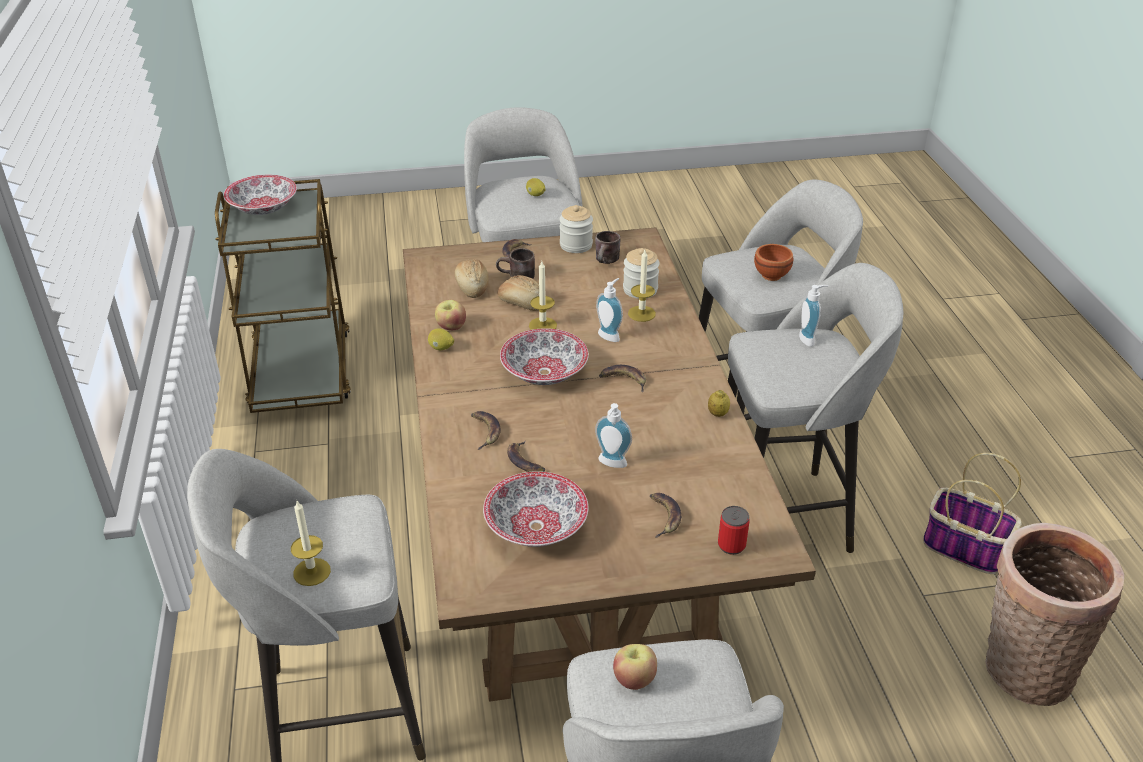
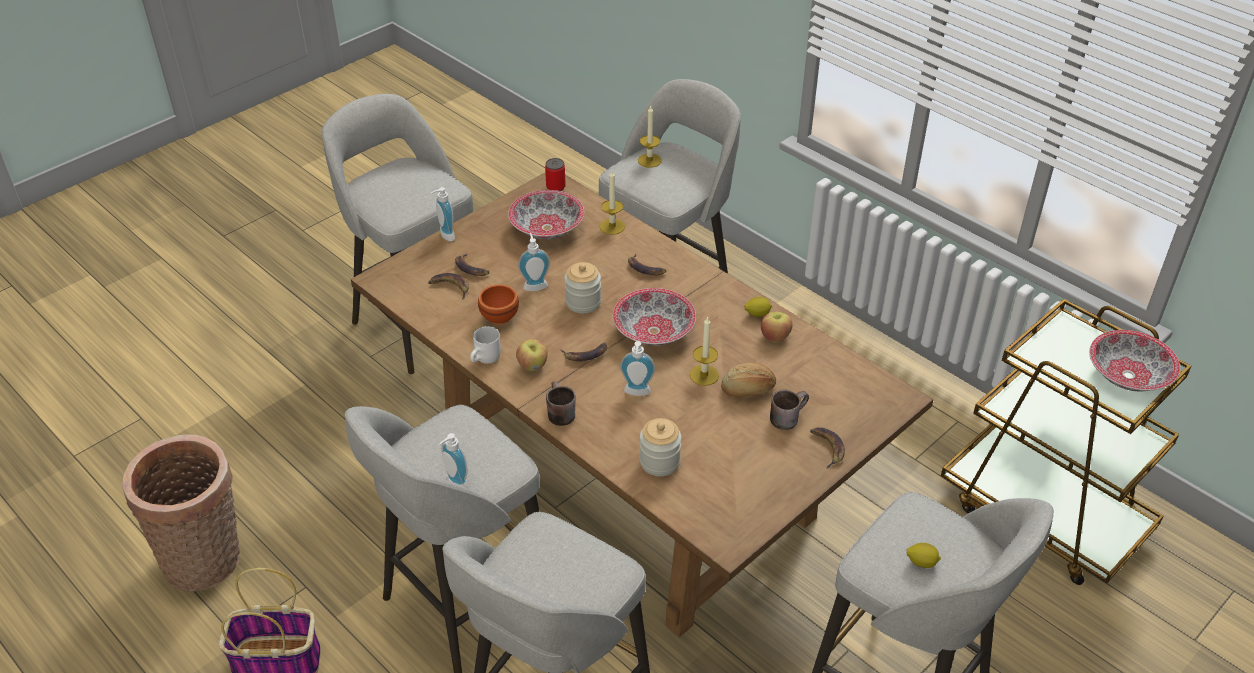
camera: 145 degrees right, 5 degrees up
(472, 286) = (812, 386): bread -> none
(525, 461) = (595, 261): banana -> banana (450, 287)
(576, 245) = (782, 492): jar -> jar (583, 302)
(608, 261) = (727, 485): brown mug -> brown mug (557, 413)
(634, 679) = (426, 189): apple -> apple (533, 366)
(641, 313) = (632, 432): candle -> candle (612, 226)
(664, 576) = (445, 236): none -> soap dispenser
(717, 414) = (486, 359): lemon -> white mug
(731, 545) = (414, 270): can -> can (555, 187)
(772, 275) = (544, 563): brown bowl -> brown bowl (499, 318)

